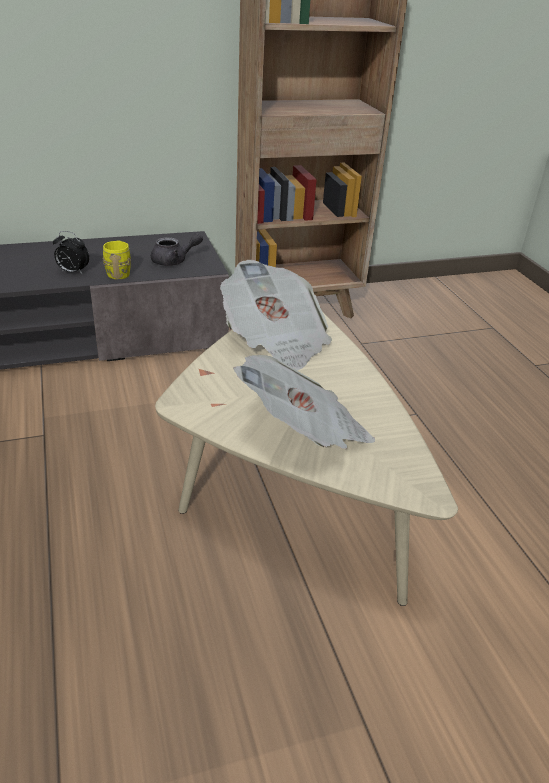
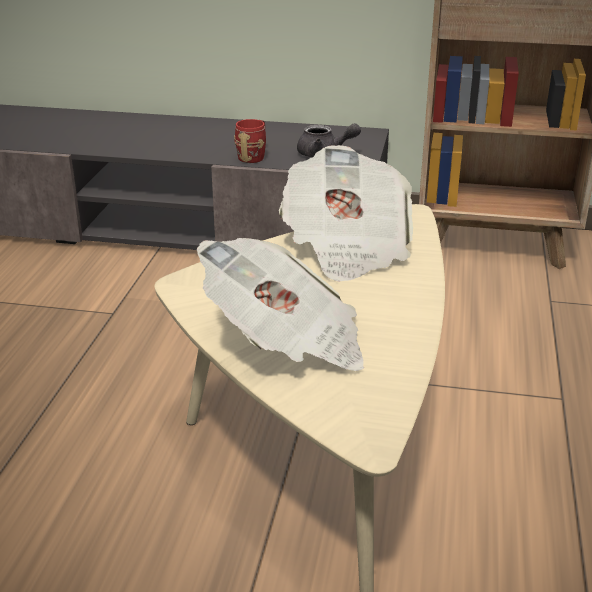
camera: 30 degrees right, 5 degrees down
(72, 272) = (206, 149): alarm clock -> none
(119, 272) = (253, 156): yellow mug -> red mug

